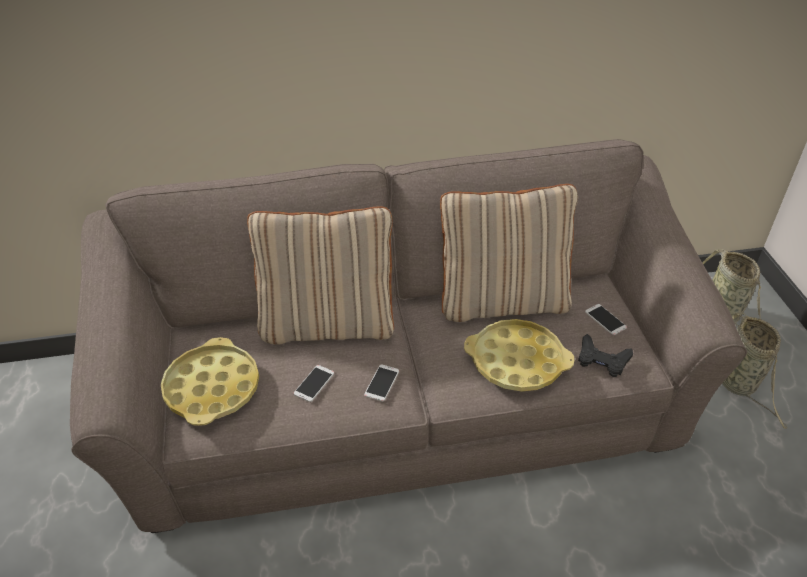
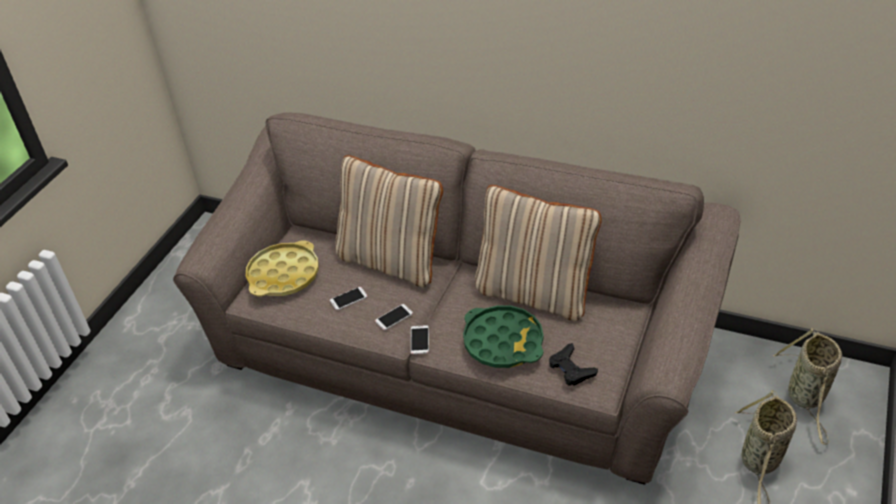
camera: 35 degrees right, 0 degrees up
(517, 361) = (503, 342): yellow tray -> green tray
(605, 320) = (604, 340): phone -> phone (419, 340)

